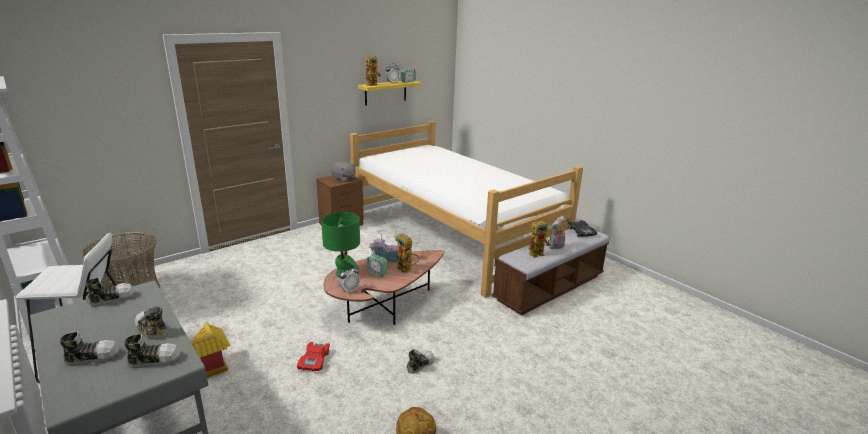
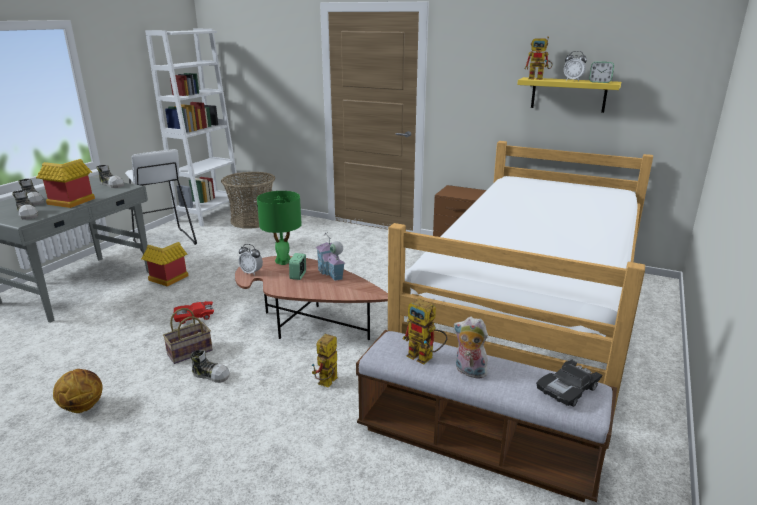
camera: 65 degrees right, 0 degrees up
(151, 329) = (69, 203): shoe -> toy house
(344, 179) = (466, 193): grey plush toy -> none
(377, 371) = (189, 353): none -> basket
(407, 270) = (319, 289): toy robot -> toy robot (327, 384)

